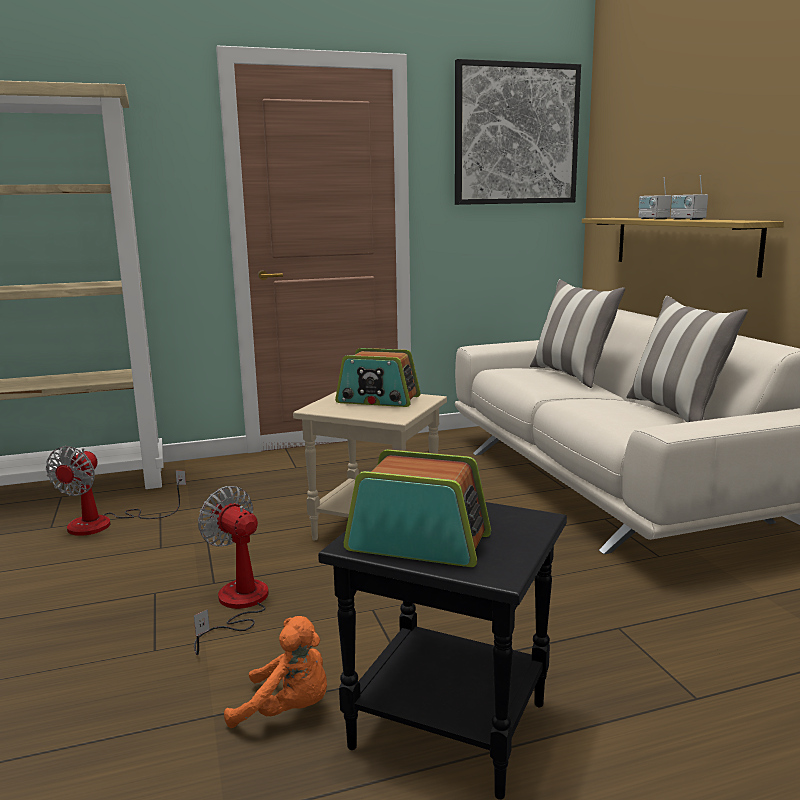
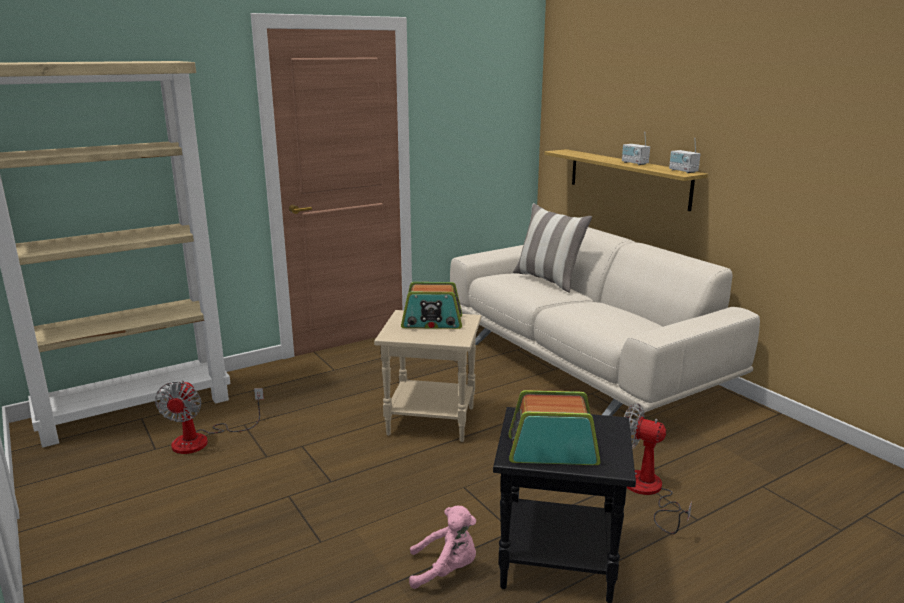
camera: 15 degrees left, 5 degrees up
(237, 605) = (361, 497): fan -> fan (648, 492)
(287, 710) = (446, 570): orange plush toy -> pink plush toy
(516, 134) = (490, 81): picture -> none
(653, 219) = (606, 159): radio -> radio (683, 171)
(676, 412) = (638, 312): pillow -> none

